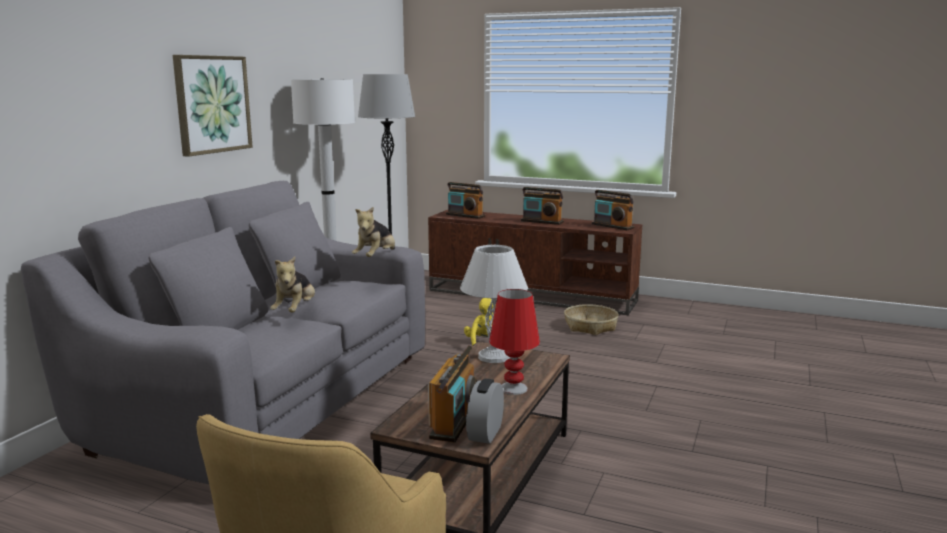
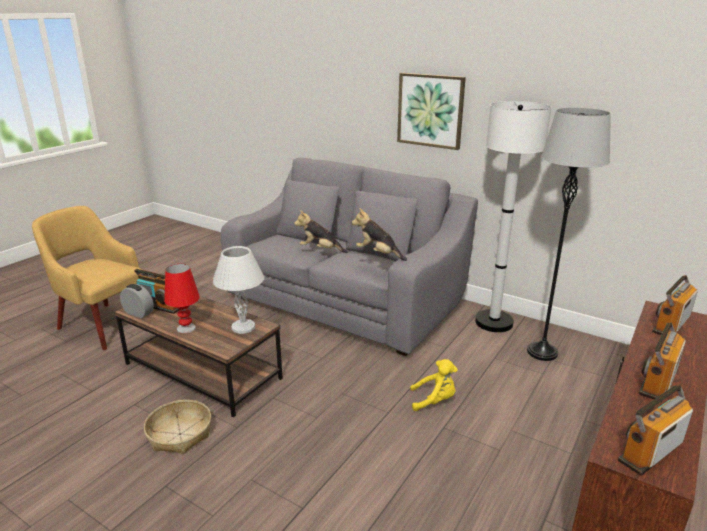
camera: 100 degrees right, 10 degrees up
(590, 326) = (502, 500): basket -> basket (180, 434)

